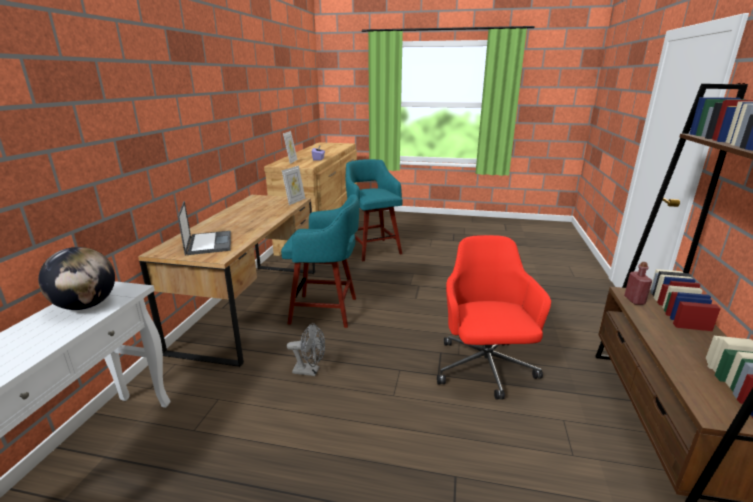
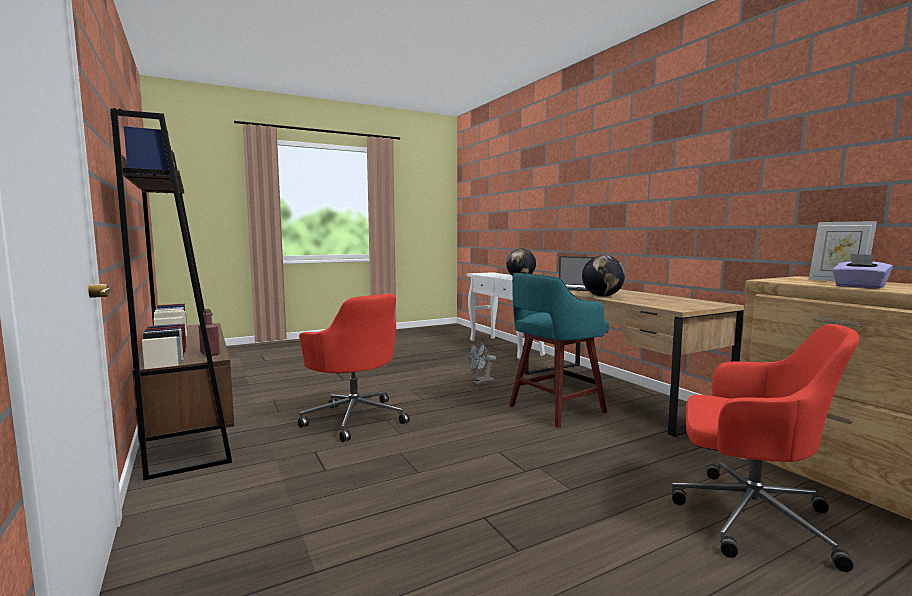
camera: 140 degrees right, 15 degrees down
(264, 222) = (602, 296): none -> globe
(295, 201) = (671, 307): picture frame -> none
(373, 249) = (748, 517): turquoise stool -> red office chair

